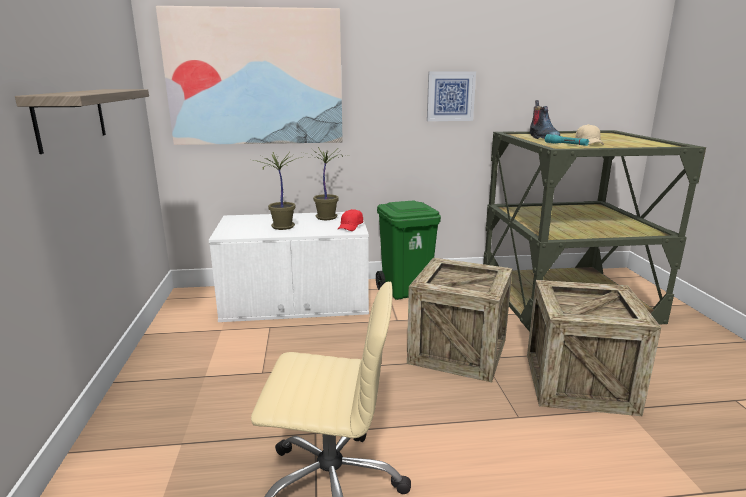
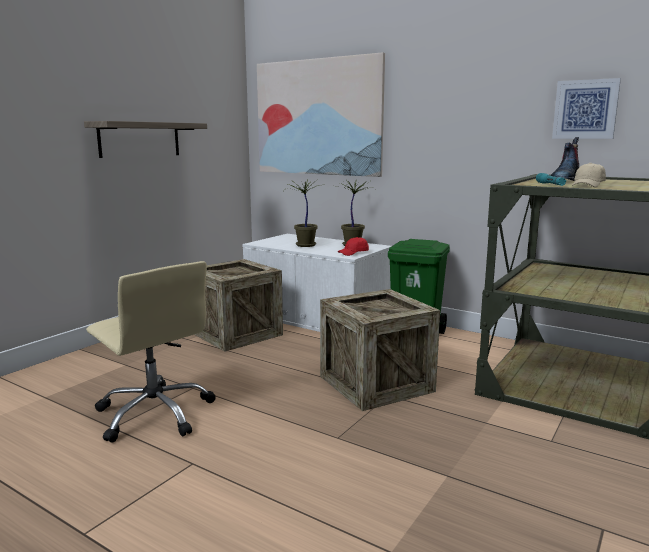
camera: 40 degrees right, 5 degrees down
(450, 96) = (489, 134): picture -> picture (585, 109)
(579, 383) = (442, 442): crate -> crate (236, 333)

